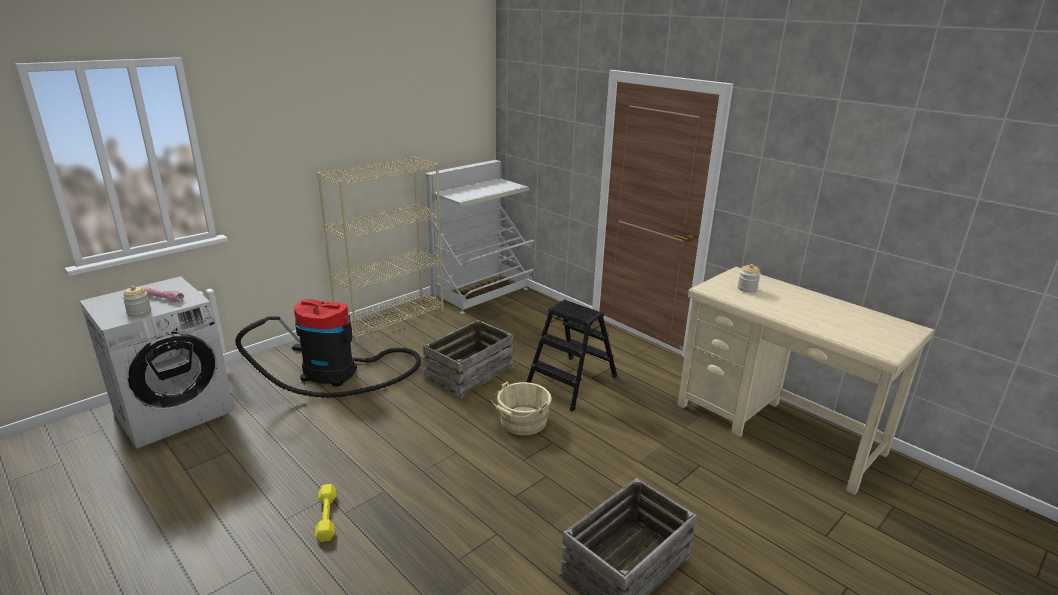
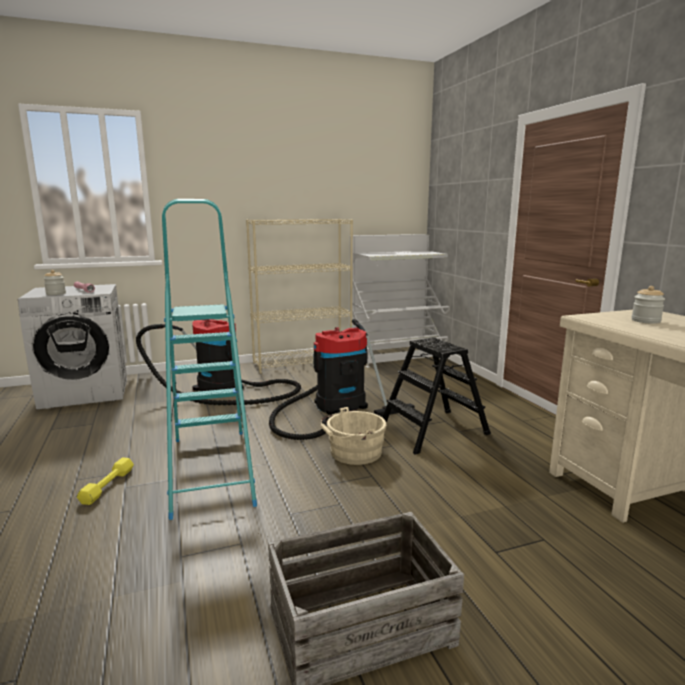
camera: 25 degrees right, 10 degrees down
(409, 471) = (211, 468): none -> turquoise step ladder
(469, 373) = (335, 407): crate -> vacuum cleaner

